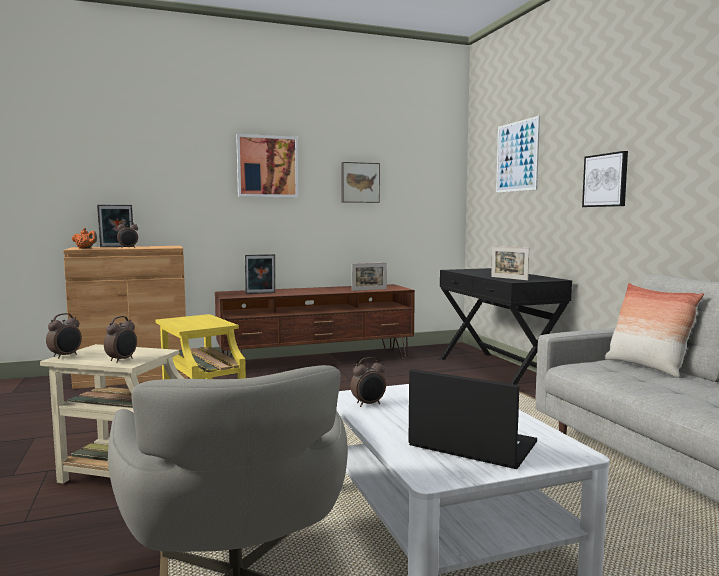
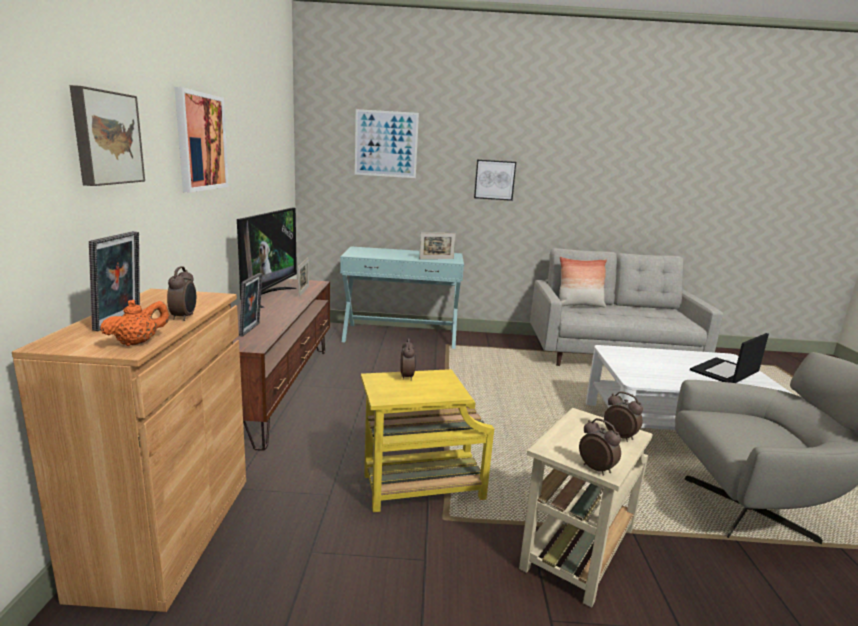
camera: 70 degrees left, 10 degrees up
(339, 287) = (267, 296): none -> television
(359, 182) = (254, 161): picture -> picture (105, 138)
(369, 404) = (655, 379): alarm clock -> alarm clock (407, 377)
(497, 371) = (400, 336): black console table -> turquoise console table

